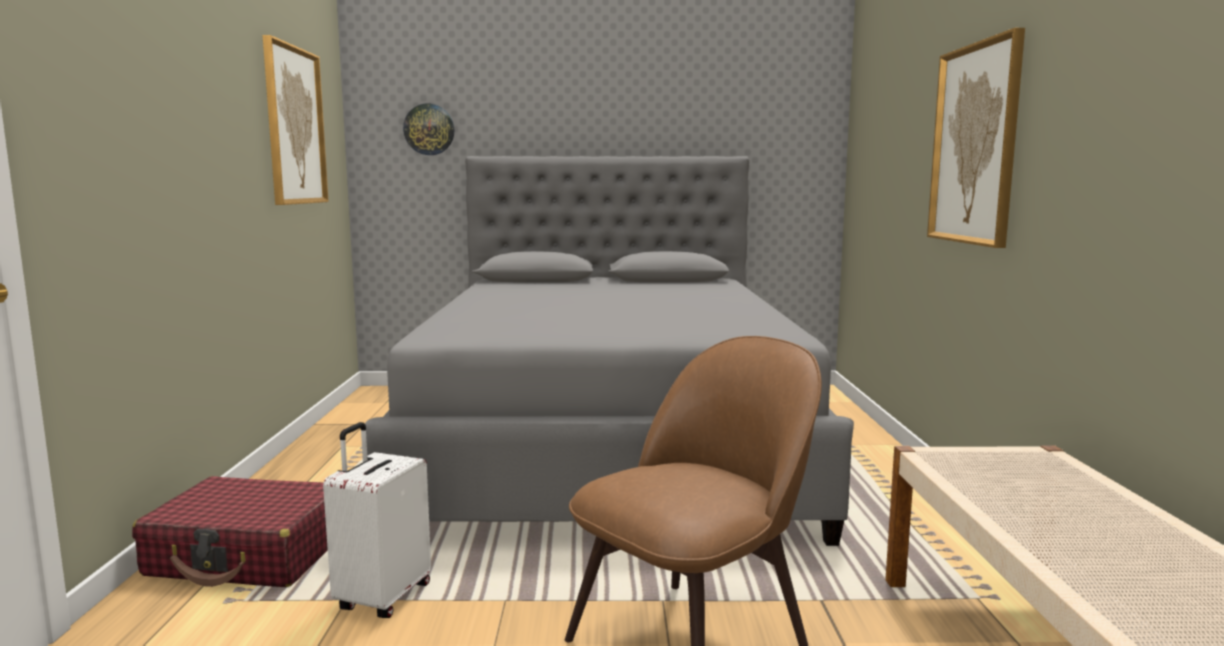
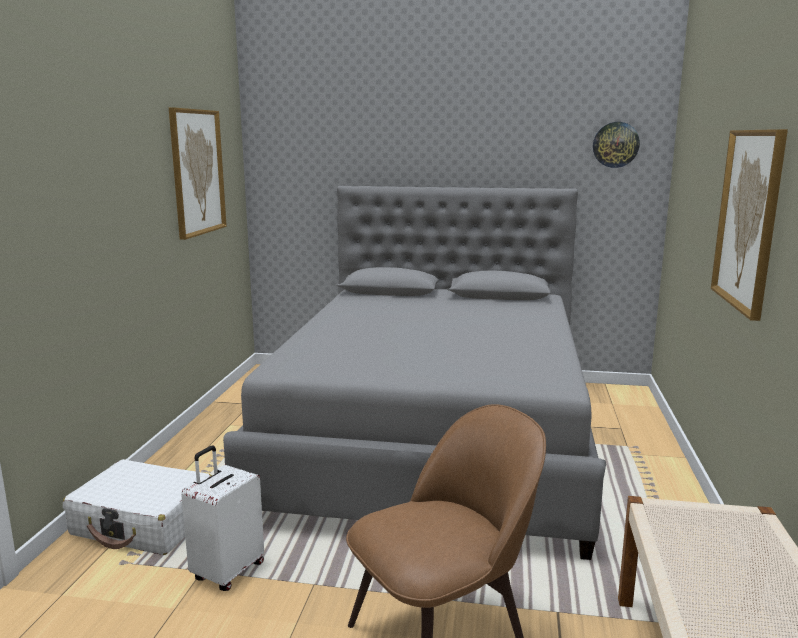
camera: 10 degrees right, 5 degrees up
(249, 555) = (144, 523): red suitcase -> white suitcase
(429, 129) = (309, 162): wall clock -> wall clock (615, 144)

